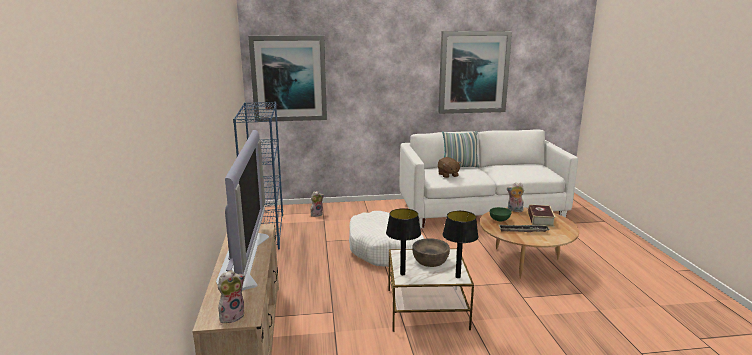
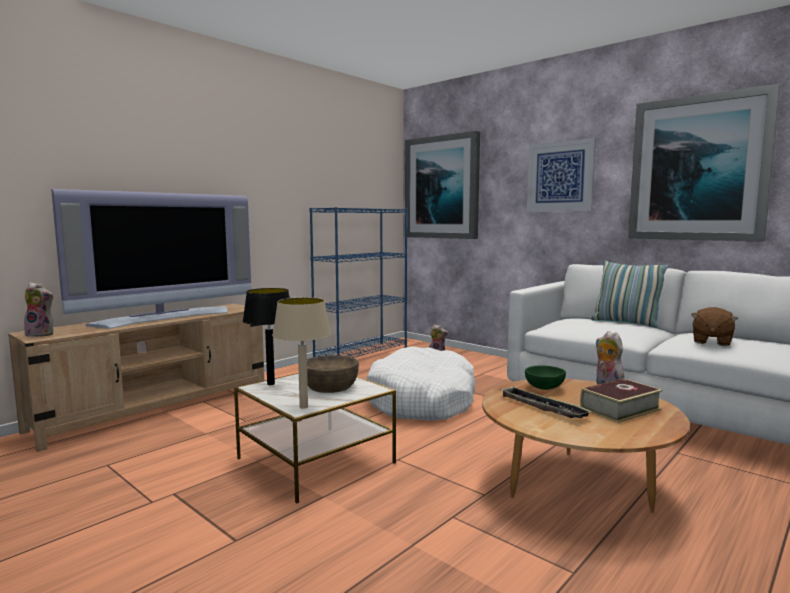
camera: 50 degrees right, 10 degrees down
(391, 73) = (560, 177): none -> picture
(448, 175) = (578, 325): brown plush toy -> brown plush toy (711, 341)
(458, 277) = (303, 407): black table lamp -> beige table lamp

